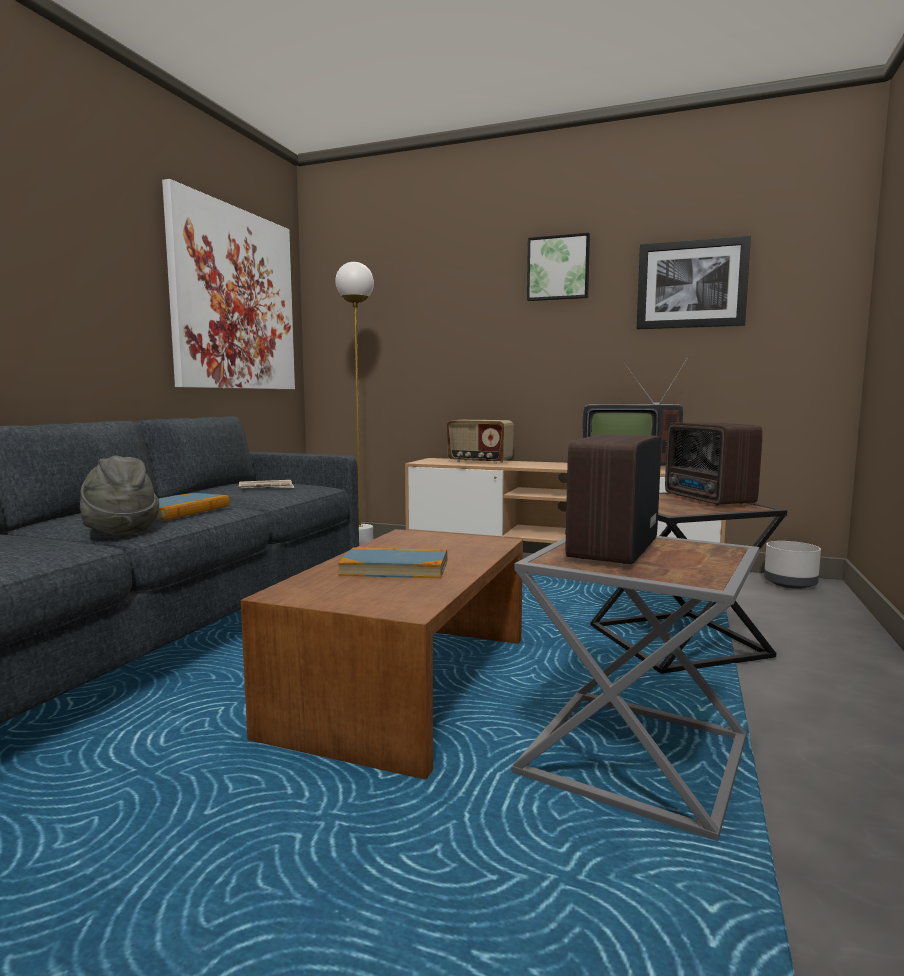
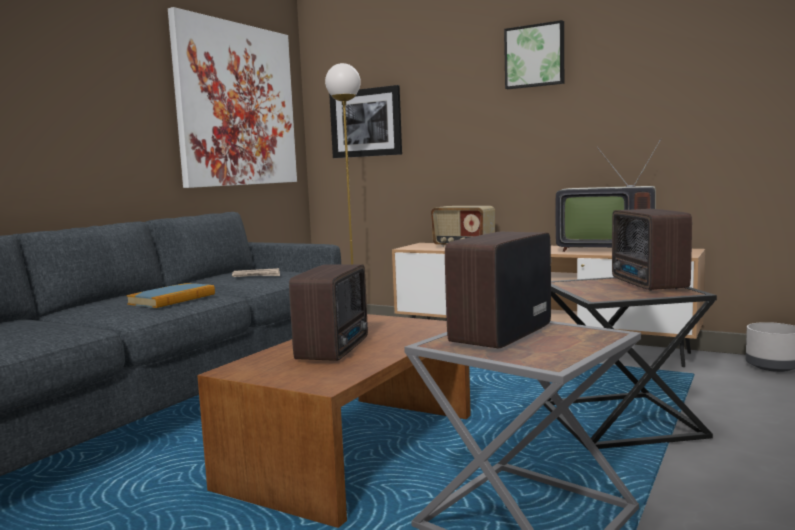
camera: 10 degrees right, 0 degrees up
(120, 530) = (119, 316): grey hat -> none
(394, 568) = (335, 349): book -> radio
(691, 284) = (666, 65): picture -> picture (366, 123)

